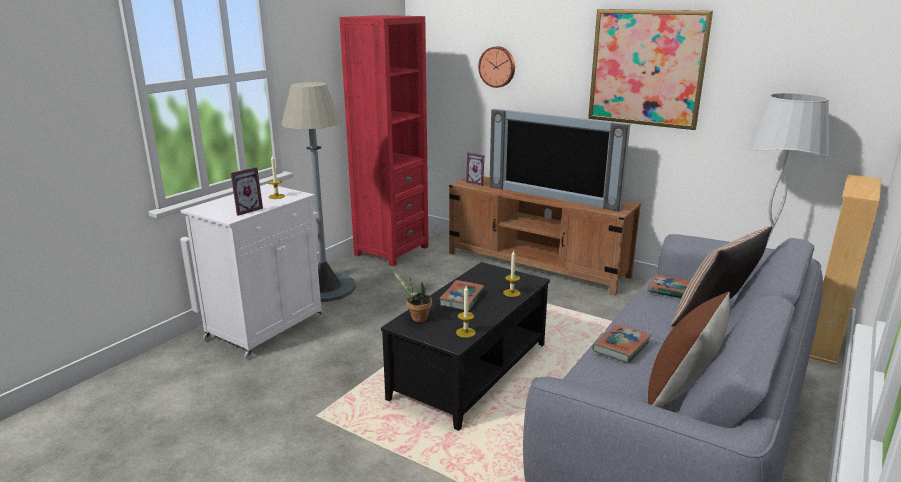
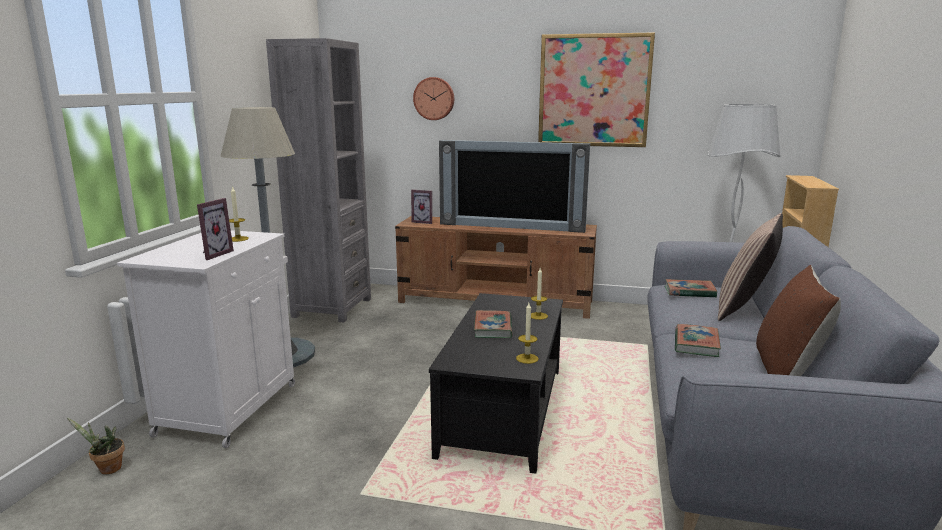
camera: 20 degrees left, 5 degrees down
(391, 251) = (332, 308): red bookcase -> grey bookcase
(417, 318) = (462, 353): potted plant -> potted plant (107, 469)

